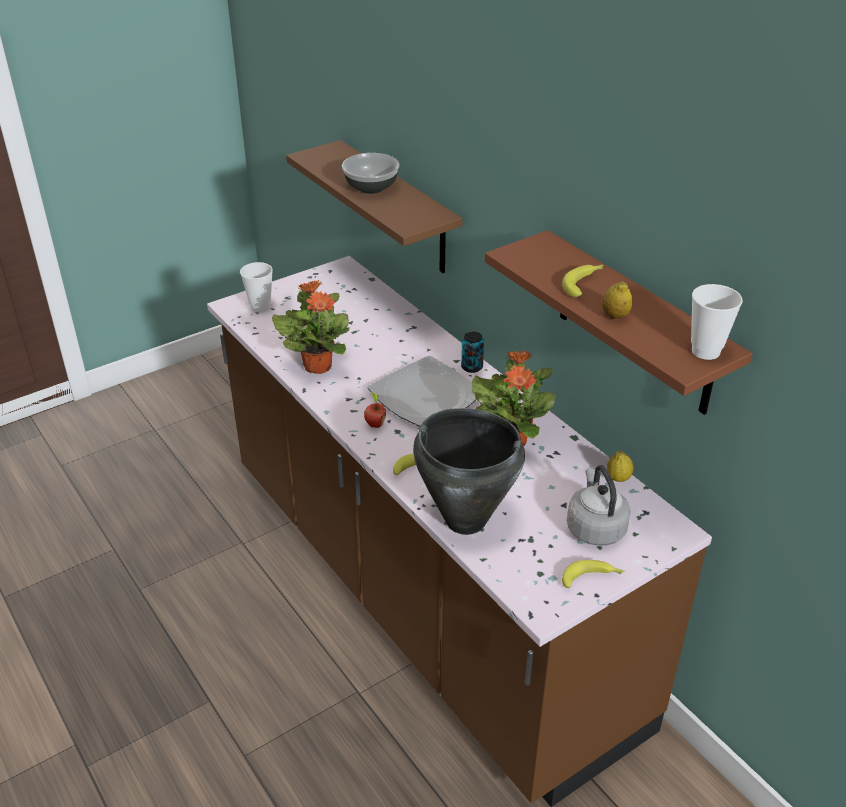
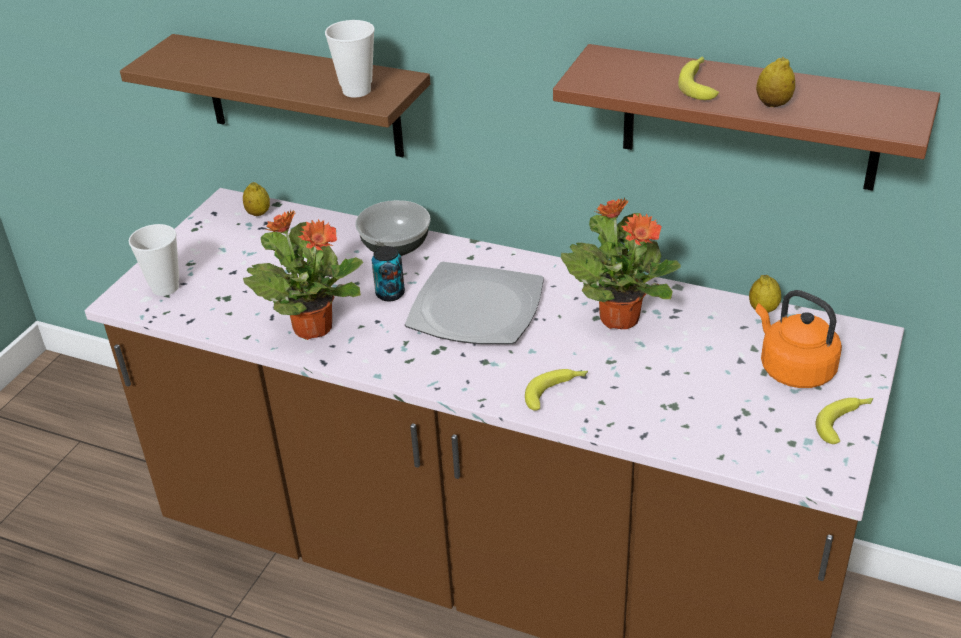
camera: 30 degrees left, 0 degrees up
(355, 281) = (258, 213): none -> lemon
(370, 188) = (279, 75): bowl -> bowl (395, 247)
(375, 424) = (451, 365): apple -> none
(465, 519) = (659, 423): black cooking pot -> none
(472, 367) = (495, 257): can -> can (390, 294)
(595, 527) = (793, 369): grey kettle -> orange kettle
(705, 351) = (900, 106): cup -> cup (356, 91)

